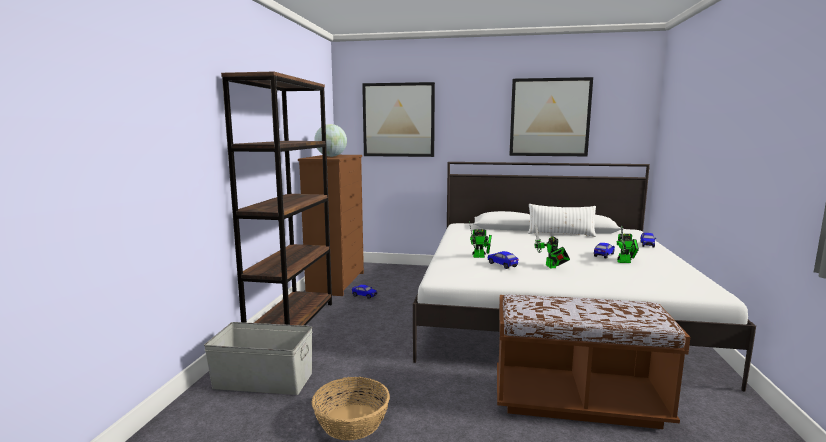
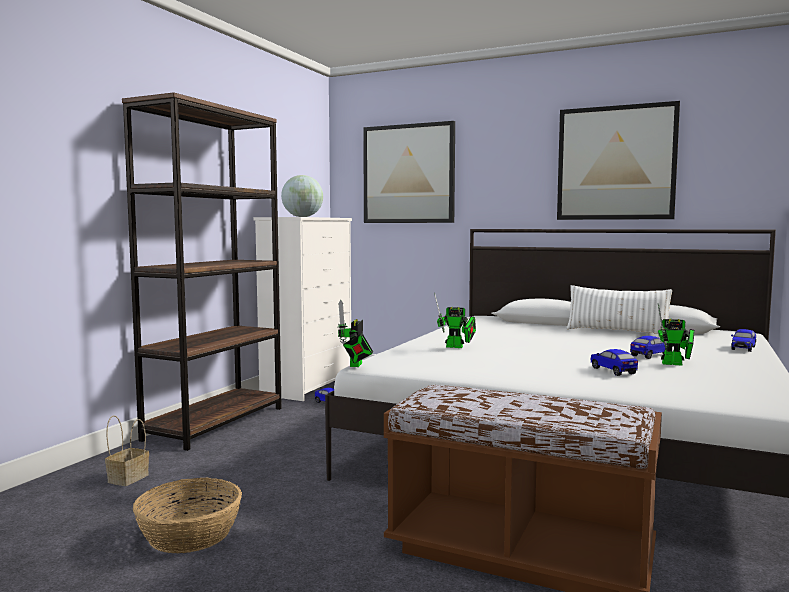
camera: 15 degrees right, 5 degrees down
(263, 380) = (128, 478): grey storage box -> basket
(337, 282) = (309, 386): brown dresser -> white dresser
(502, 265) = (472, 355): toy car -> toy car (613, 371)
(551, 267) = (546, 362): toy robot -> toy robot (355, 365)

